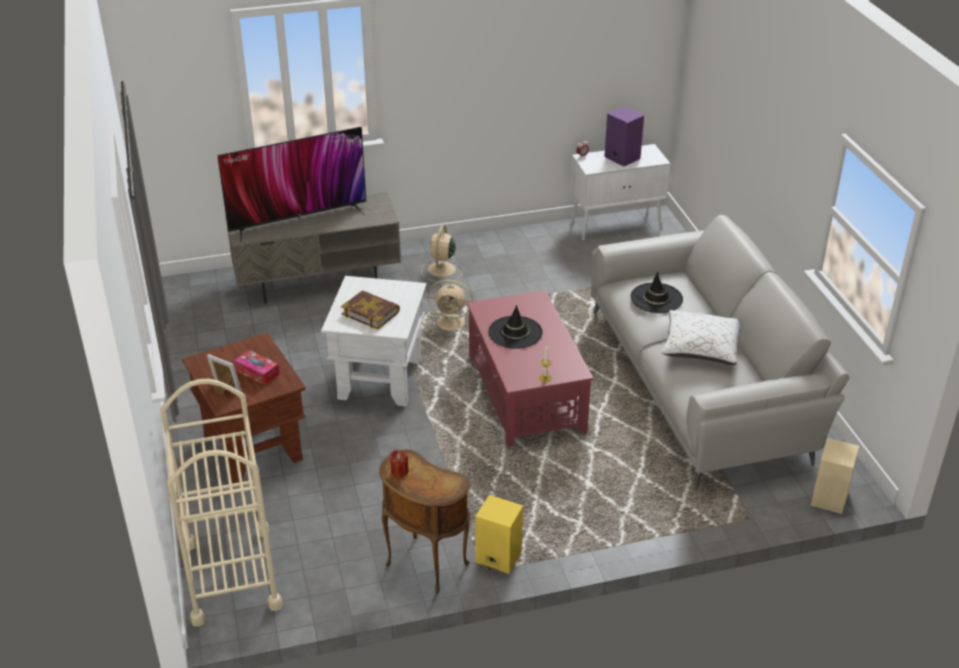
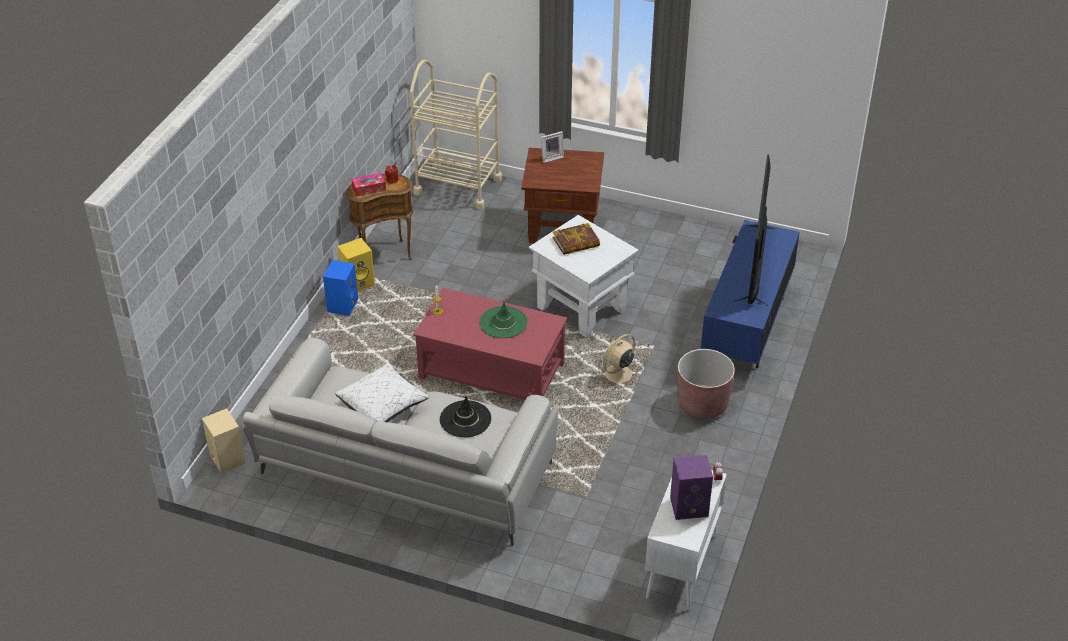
camera: 125 degrees right, 5 degrees up
(257, 372) = (556, 174): tissue box -> tissue box (369, 188)
(318, 280) = (747, 328): grey tv stand -> blue tv stand
(441, 270) = (702, 404): beige fan -> brown planter
(515, 332) = (503, 322): black hat -> green hat
(545, 548) = (342, 305): none -> blue speaker

